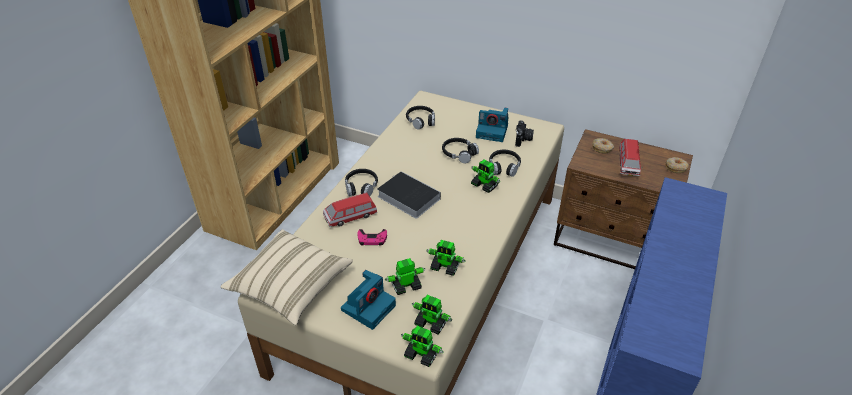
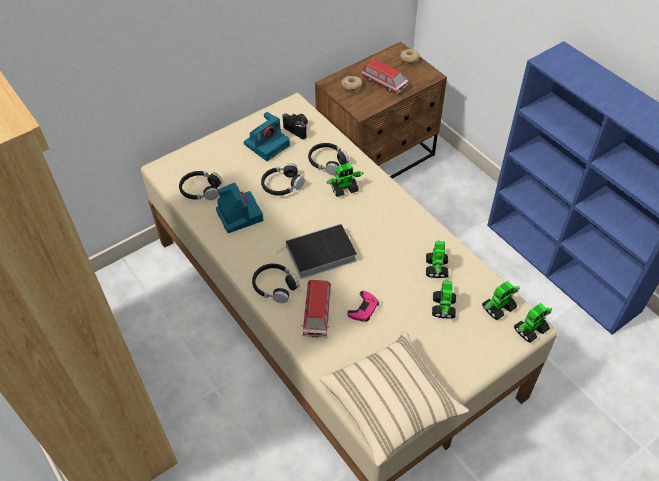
camera: 60 degrees left, 10 degrees up
(368, 307) = (454, 347): camera -> camera (238, 214)
(445, 267) = (436, 267): toy robot -> toy robot turned 45 degrees counterclockwise

